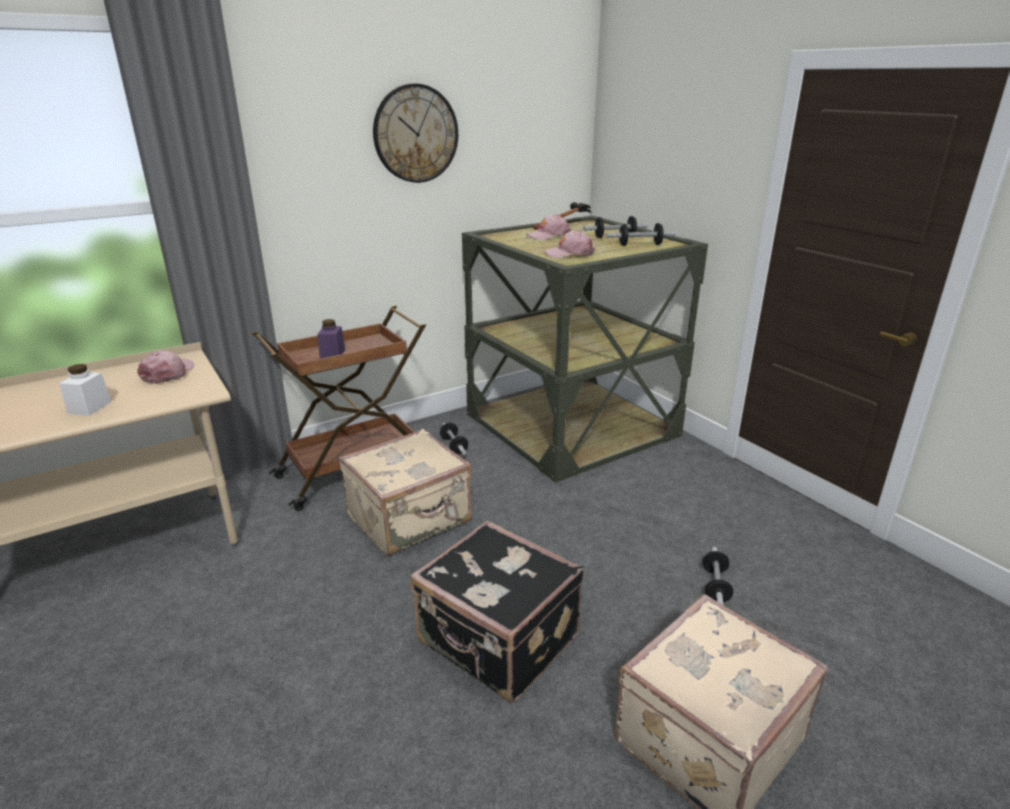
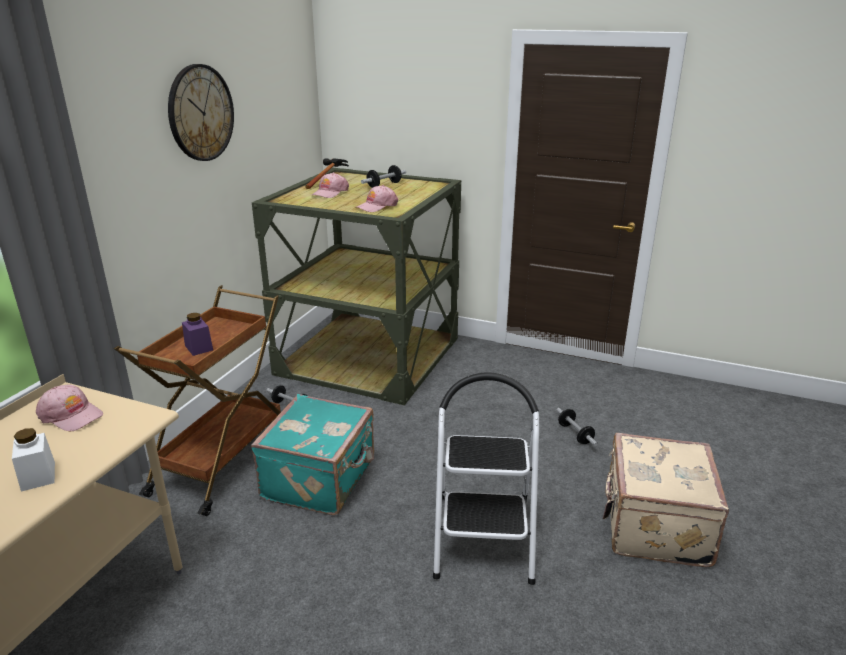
camera: 35 degrees left, 0 degrees up
(168, 373) = (71, 415): pink cap -> pink cap turned 150 degrees clockwise
(410, 519) = (321, 479): beige suitcase -> turquoise suitcase
(497, 641) = (484, 534): black suitcase -> step ladder
(640, 245) = (414, 189): dumbbell -> none

